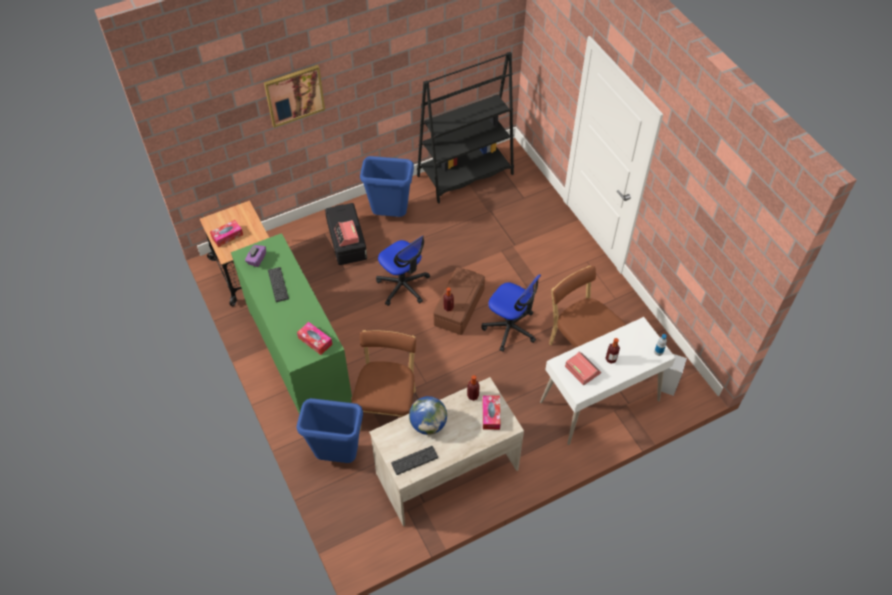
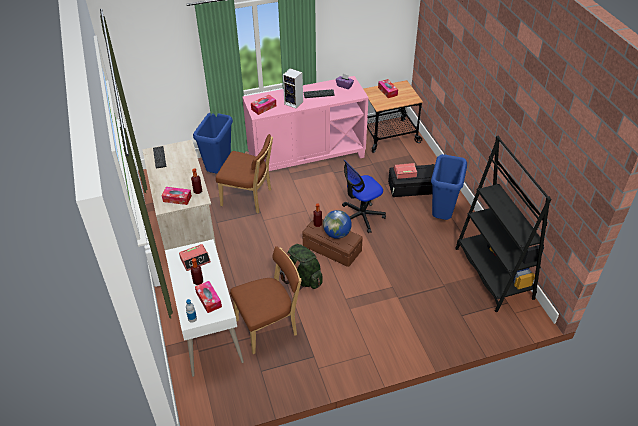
camera: 100 degrees right, 10 degrees down
(294, 95) = (466, 56): picture -> none
(298, 356) = (306, 156): green cabinet -> pink cabinet
(428, 424) = (184, 166): globe -> globe (337, 234)
(510, 328) = (302, 279): office chair -> green backpack
(631, 343) = (208, 299): none -> tissue box
(667, 385) = (207, 388): speaker -> speaker (294, 103)

